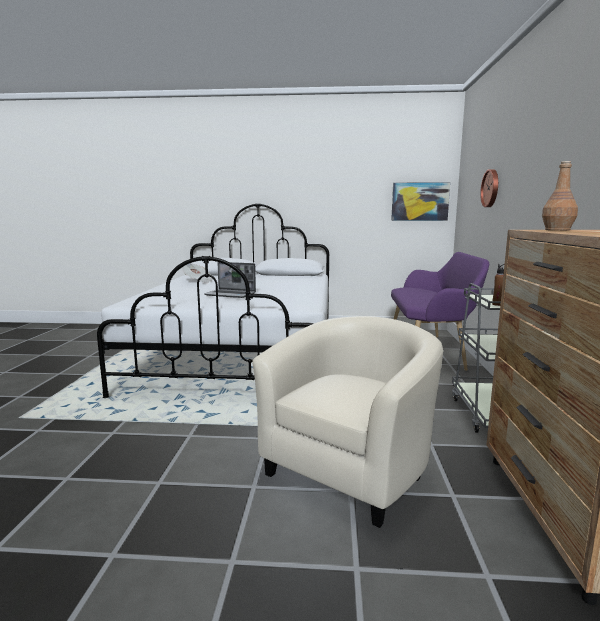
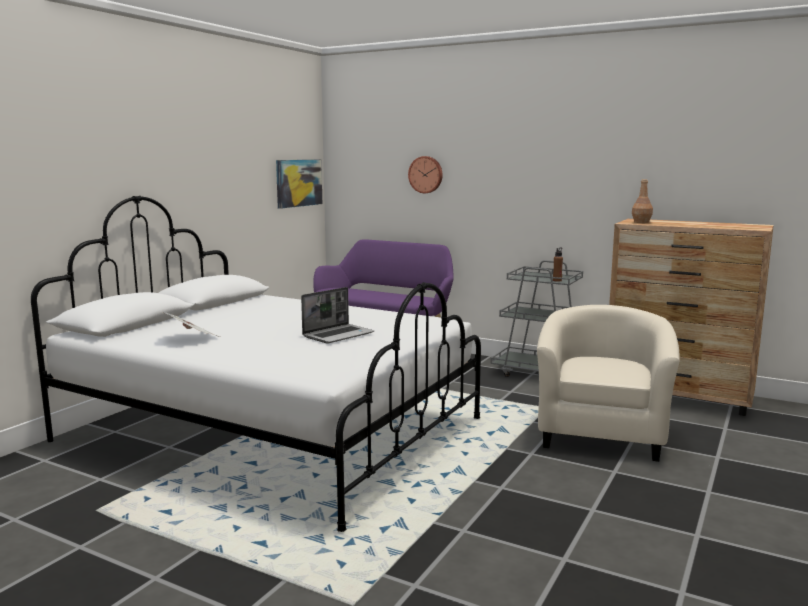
camera: 65 degrees left, 0 degrees up
(351, 469) = (601, 434): beige armchair -> beige armchair turned 45 degrees clockwise

